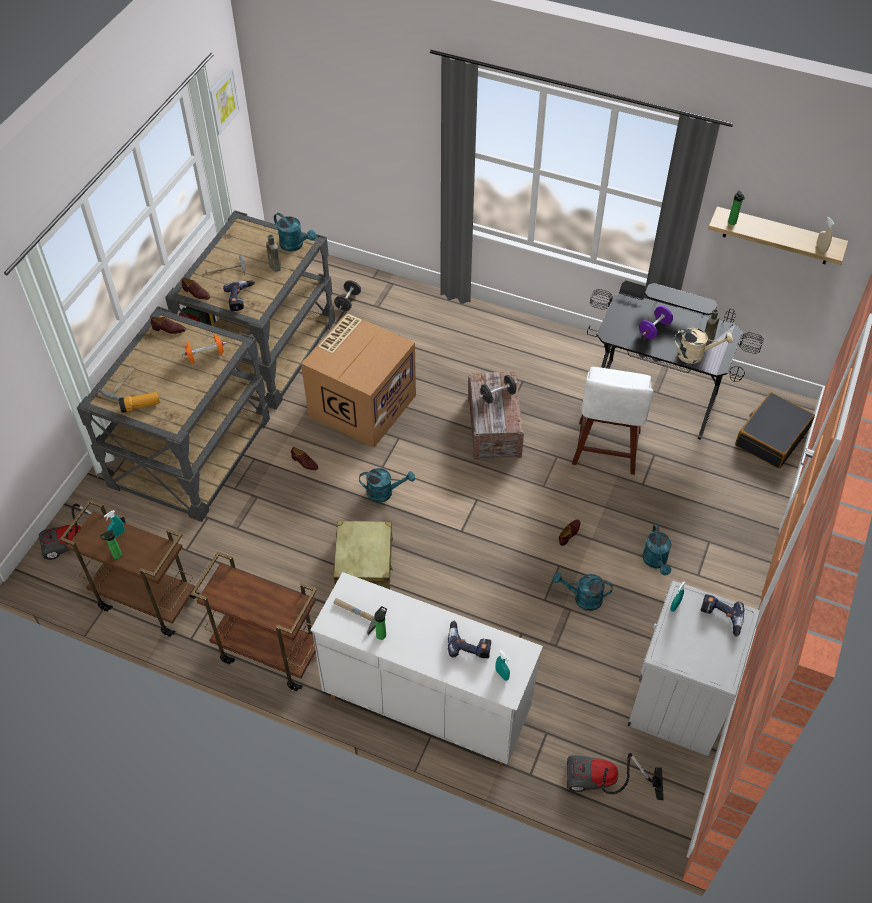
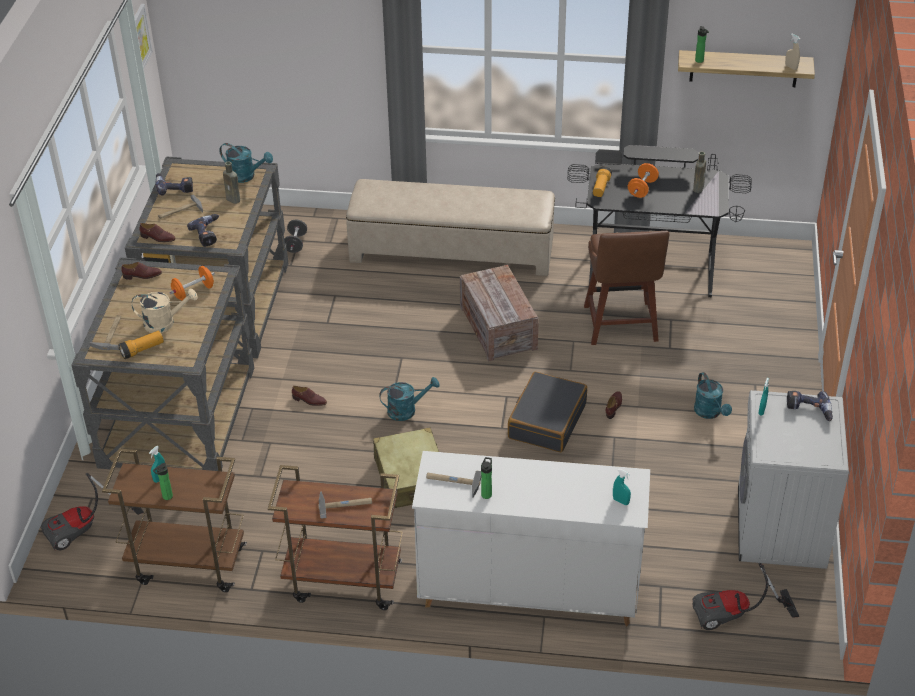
camera: 15 degrees left, 10 degrees down
(264, 603) = (345, 504): none -> hammer
(362, 404) = (349, 335): cardboard box -> none
(469, 644) = (577, 483): power drill -> power drill (174, 187)
(482, 337) = (453, 249): none -> beige bench
(498, 395) = (498, 289): black dumbbell -> none
(582, 598) = (650, 461): turquoise watering can -> none
(605, 451) = (621, 326): white chair -> brown chair
(615, 320) = (601, 187): none -> flashlight
(654, 329) = (642, 189): purple dumbbell -> orange dumbbell
(695, 355) = (692, 203): beige watering can -> beige watering can (165, 323)
(771, 437) = (780, 281): black suitcase -> black suitcase (546, 421)

